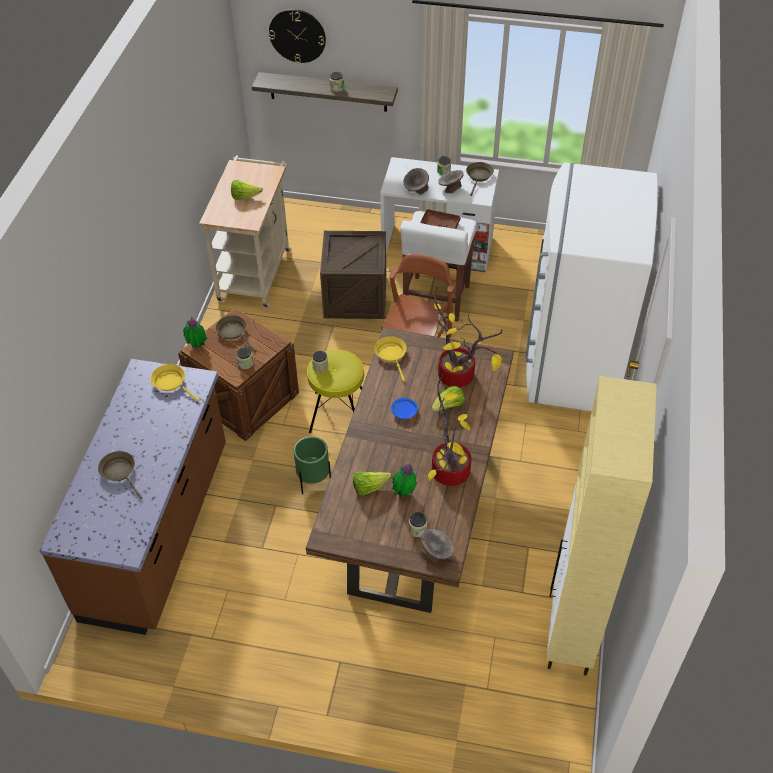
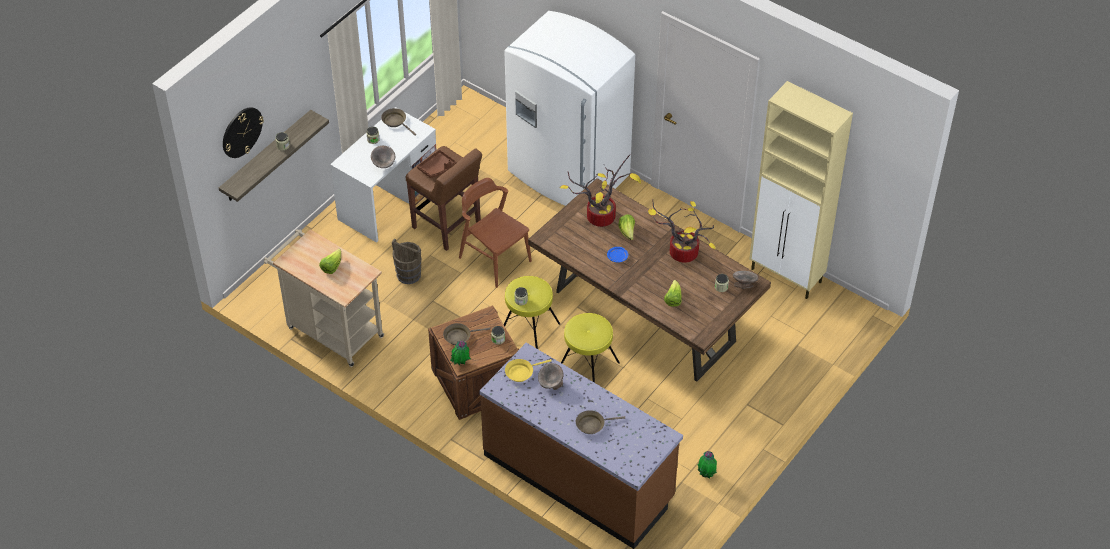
camera: 65 degrees left, 0 degrees up
(313, 482) = (587, 367): green planter -> yellow stool
(355, 296) = (409, 275): crate -> brown bucket
(391, 355) = (559, 244): yellow frying pan -> none
(404, 494) = (689, 283): potted plant -> potted plant (706, 474)
(436, 299) = (447, 226): white stool -> brown stool
(450, 188) = (397, 144): grey bowl -> grey bowl (551, 384)

